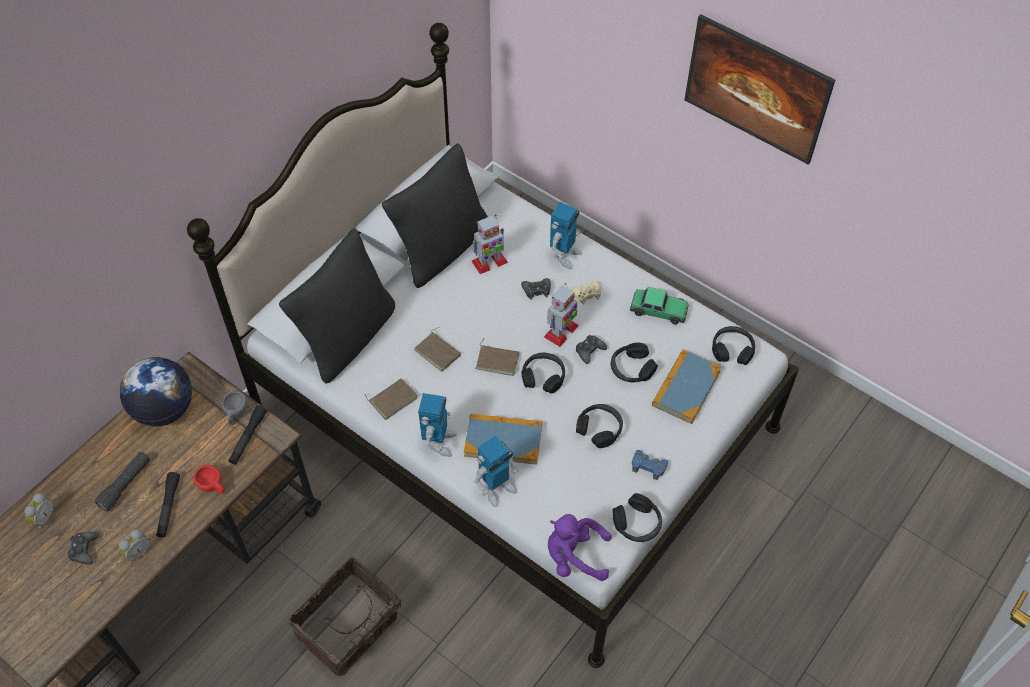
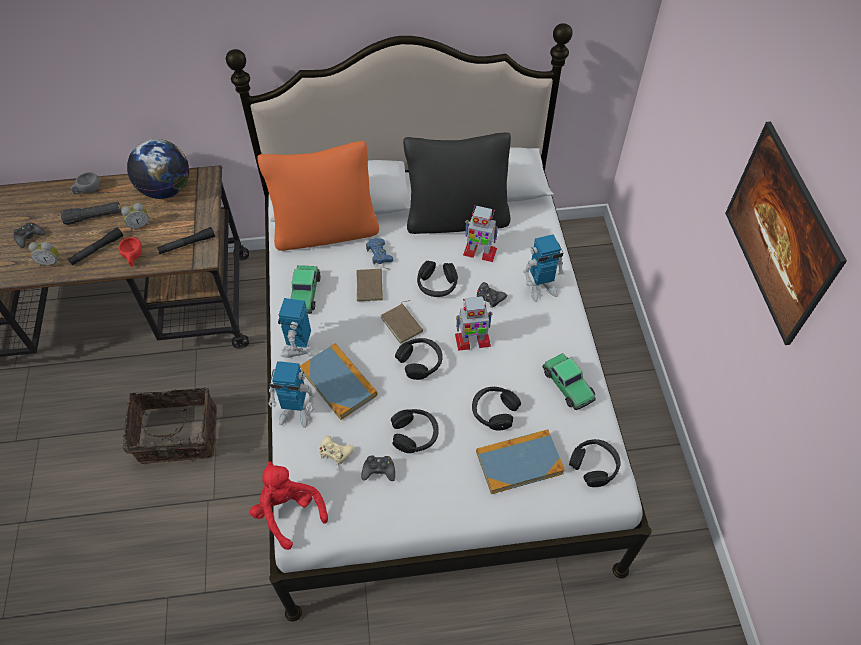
camera: 45 degrees right, 0 degrees up
(43, 518) = (35, 201): alarm clock -> alarm clock (139, 225)
(235, 413) = (199, 223): grey cup -> grey cup (88, 190)
(347, 338) = (326, 231): black pillow -> orange pillow
(392, 399) = (304, 293): brown book -> toy car
(439, 442) = (298, 347): toy robot -> toy robot turned 135 degrees clockwise
(574, 556) = (288, 511): purple plush toy -> red plush toy
(587, 294) = (524, 329): beige game controller -> beige game controller (335, 452)
(589, 351) = (477, 371): black game controller -> black game controller (379, 470)
(637, 524) = (358, 531): black headphones -> black headphones (437, 284)
(648, 466) = (418, 495): blue game controller -> blue game controller (379, 254)

